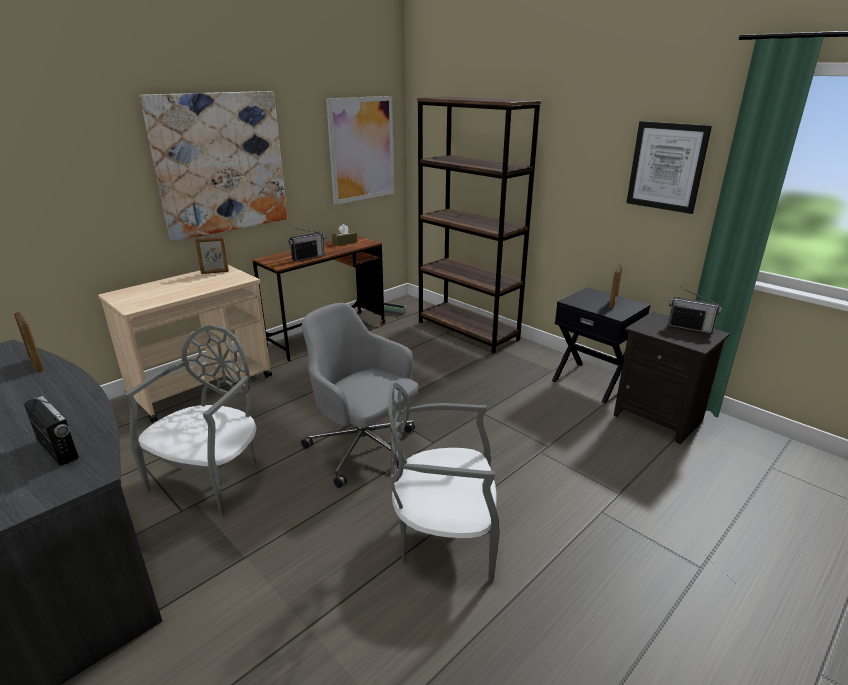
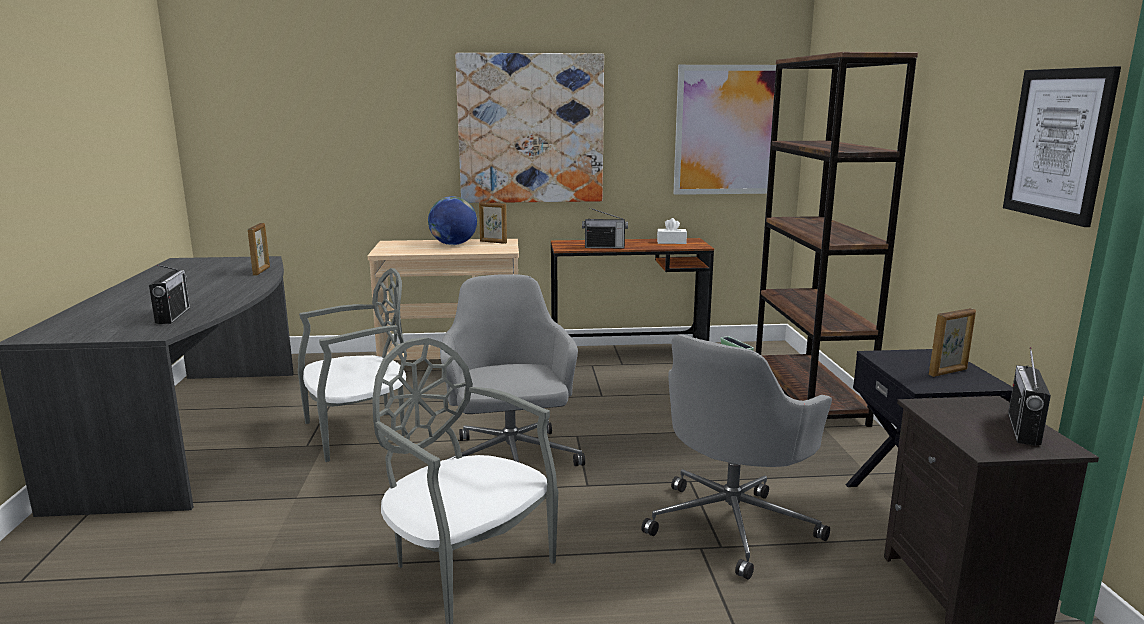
camera: 40 degrees right, 10 degrees down
(184, 283) = (453, 244): none -> globe
(345, 242) = (671, 242): brown tissue box -> white tissue box
(535, 429) = (733, 524): none -> grey office chair
(689, 328) = (1023, 429): radio -> radio turned 45 degrees clockwise

